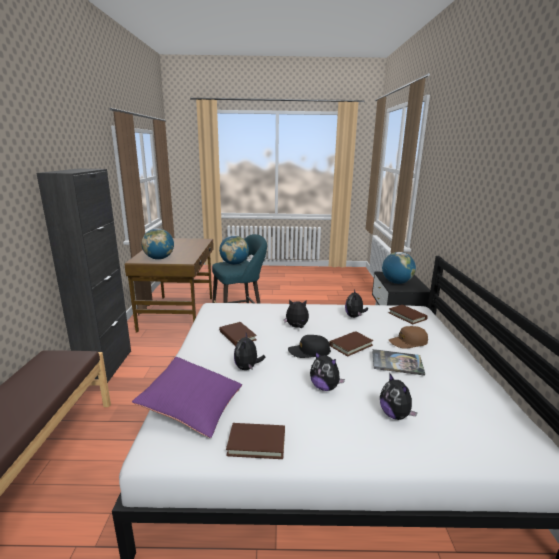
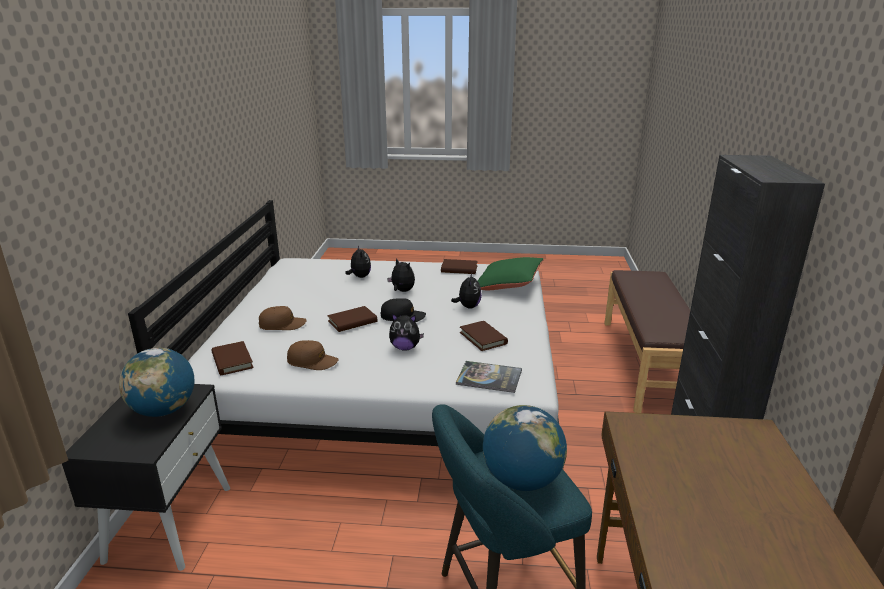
camera: 175 degrees left, 5 degrees up
(159, 258) = (710, 438): globe -> none
(192, 407) = (507, 285): purple pillow -> green pillow
(354, 316) = (312, 361): plush toy -> brown cap
(397, 363) = (321, 304): book -> book (489, 377)

